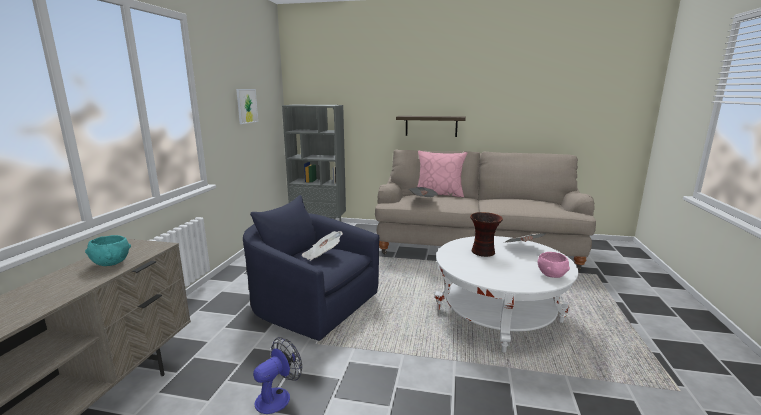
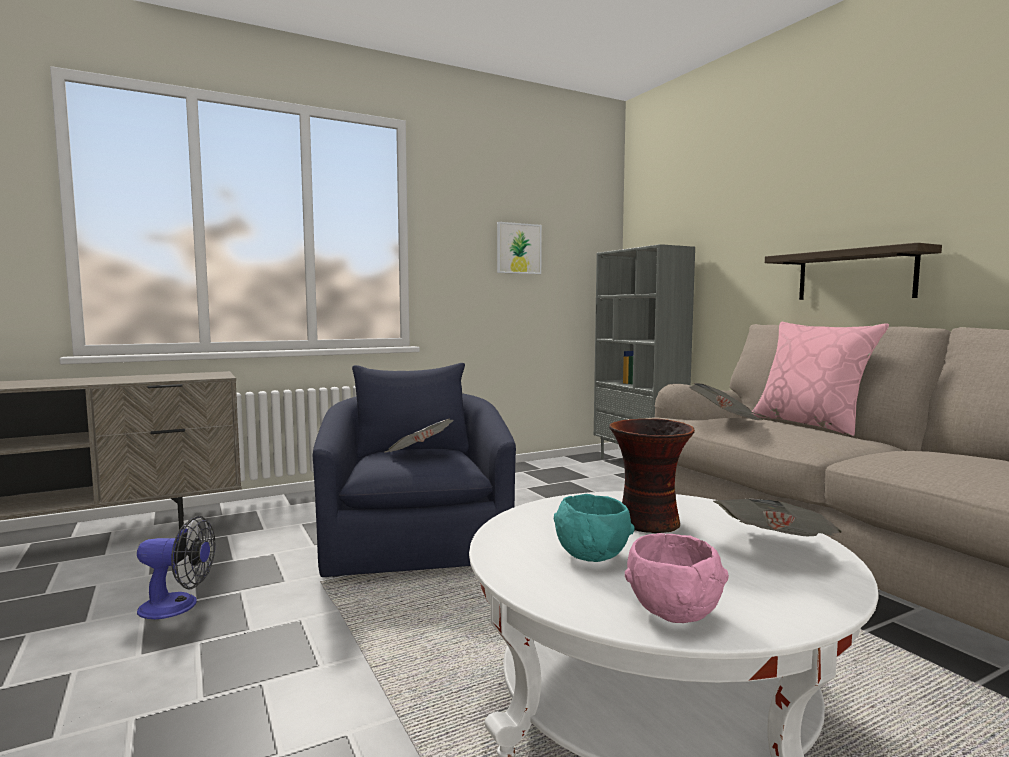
camera: 50 degrees right, 10 degrees down
(111, 264) = (153, 378): turquoise bowl -> turquoise bowl (592, 557)

